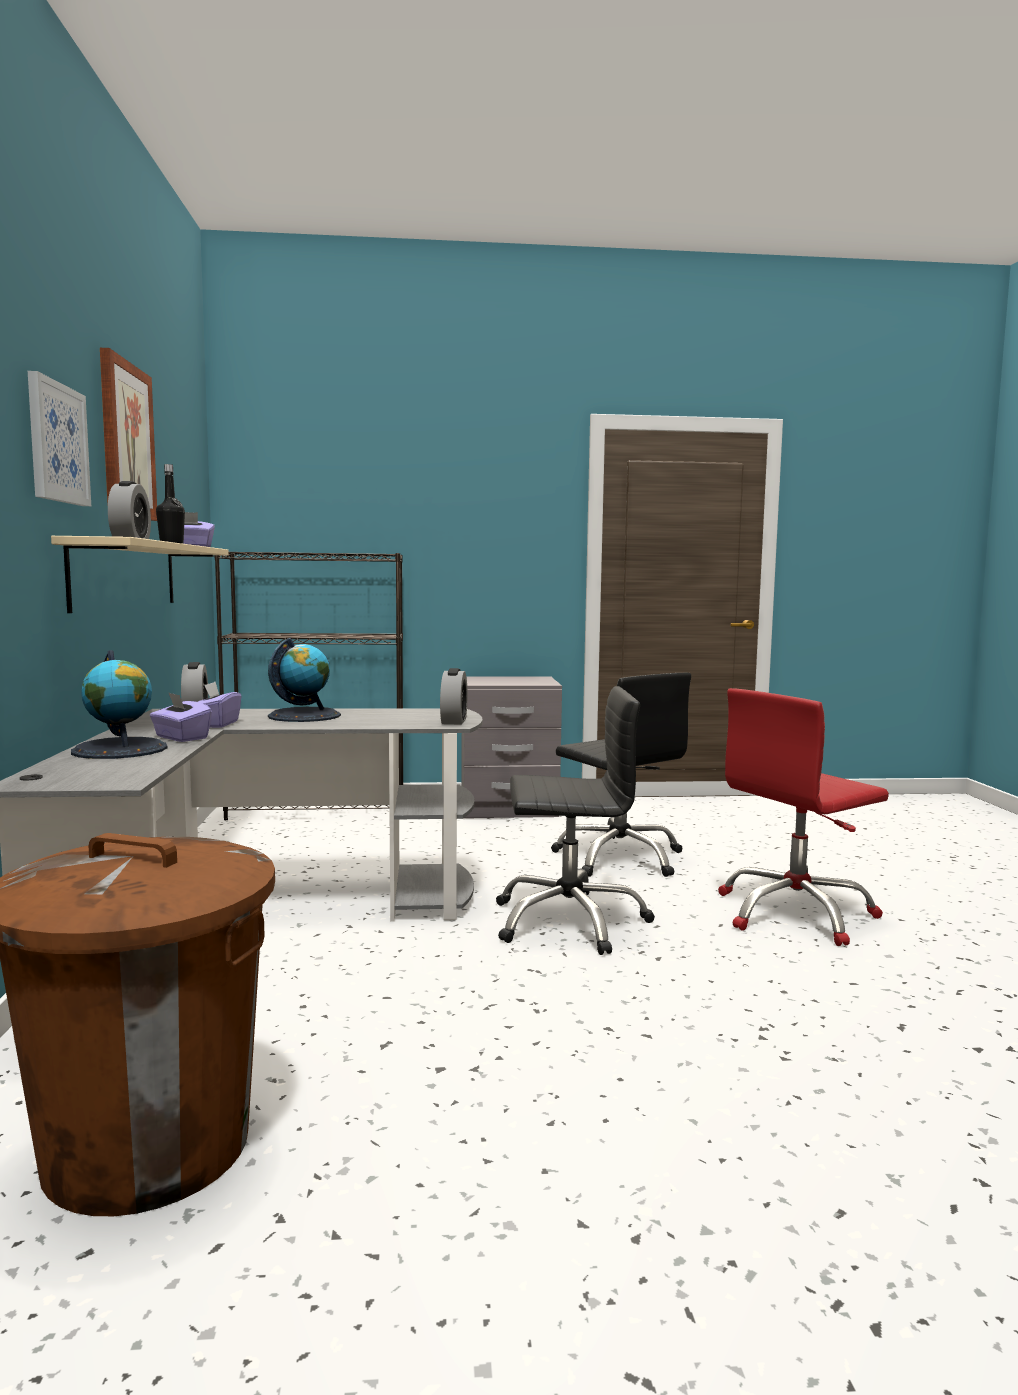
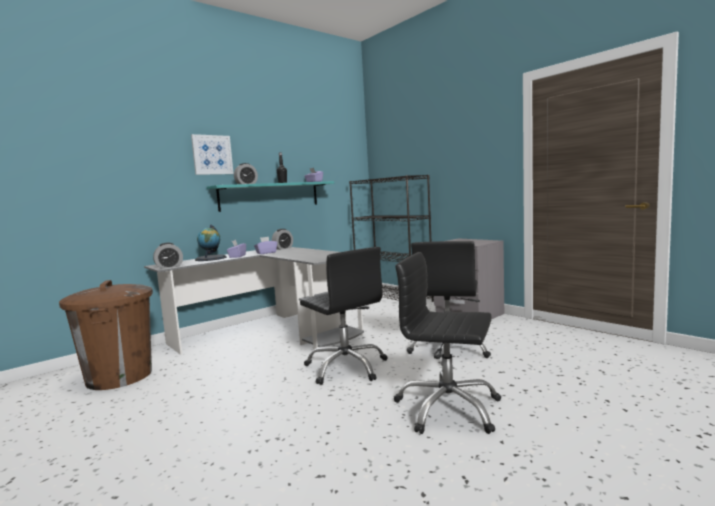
camera: 55 degrees right, 0 degrees up
(126, 441) = (272, 145): picture -> none
(126, 575) = (270, 196): beige shelf -> turquoise shelf
(304, 716) = (300, 252): globe -> none
(454, 721) = (325, 259): alarm clock -> alarm clock (169, 267)
(795, 914) = (448, 408): red office chair -> black office chair

